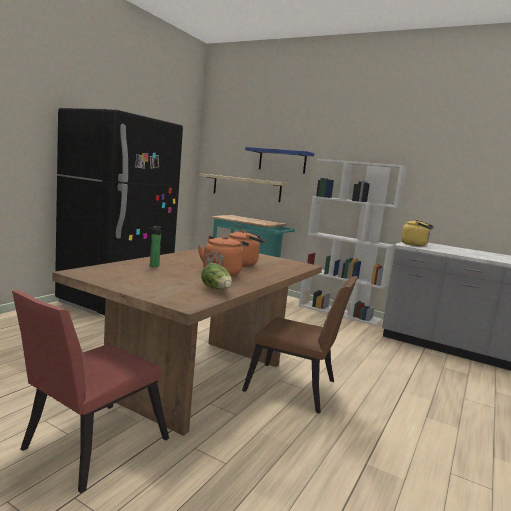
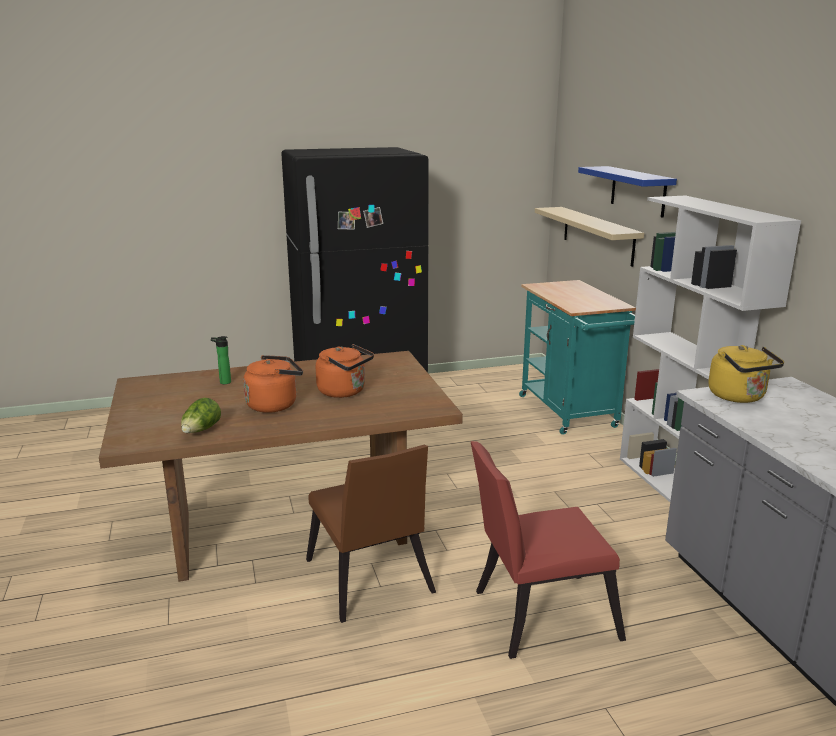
camera: 45 degrees right, 10 degrees up
(88, 447) = (104, 558): red chair -> red chair (536, 615)

